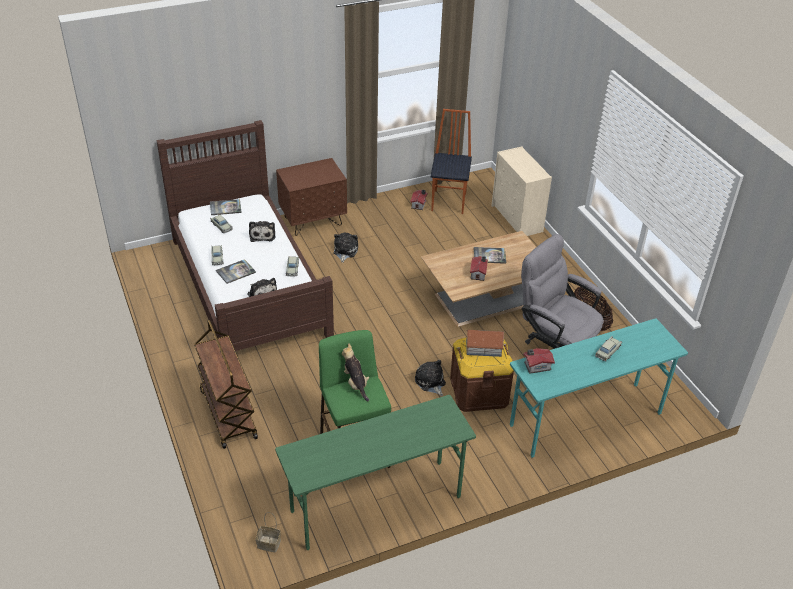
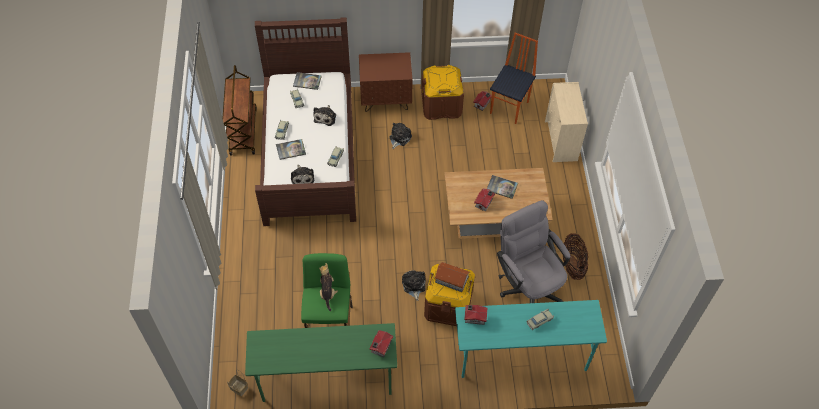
camera: 20 degrees right, 15 degrees up
(228, 413) = (250, 268): brown cart -> brown cart (243, 131)
(376, 214) = (441, 105): none -> brown storage box
(446, 421) = (380, 347): none -> toy house

